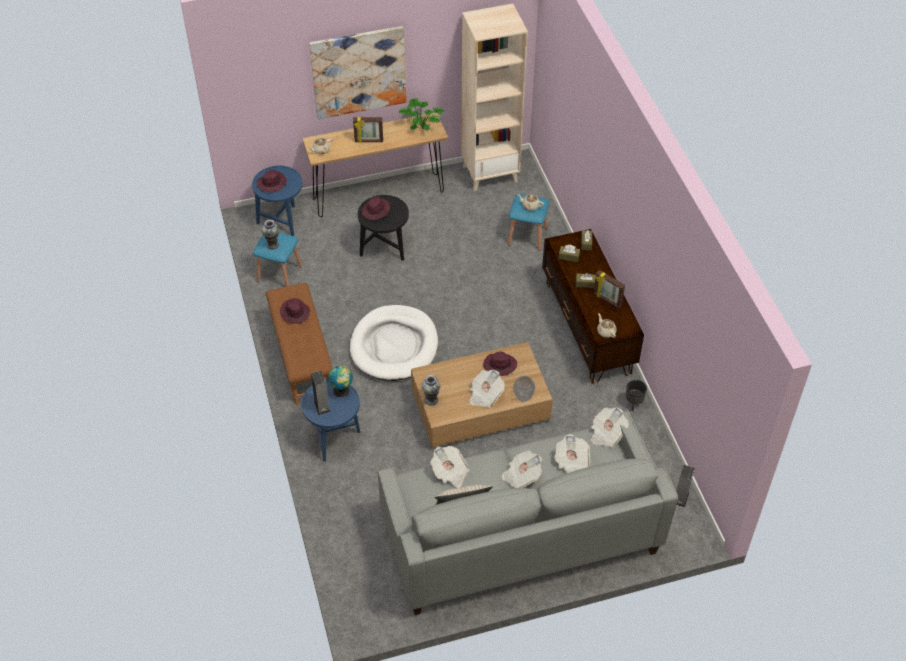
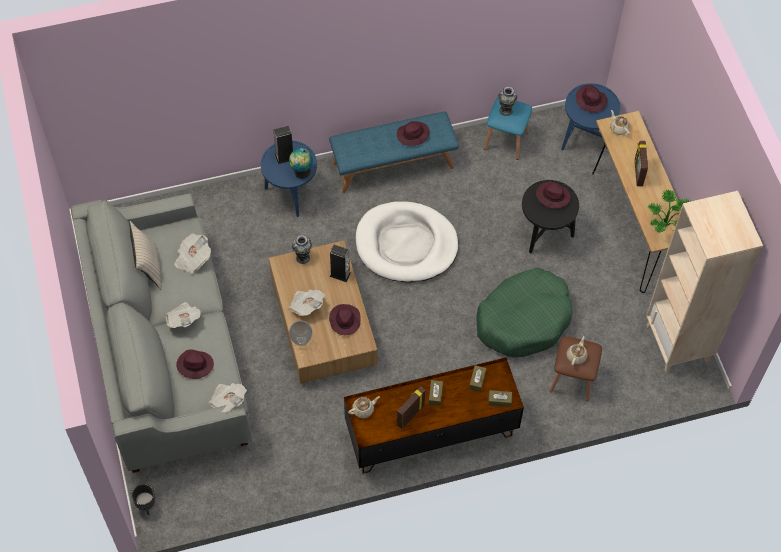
camera: 90 degrees right, 10 degrees up
(301, 357) = (393, 164): brown bench -> blue bench
(358, 72) = (681, 122): picture -> none
(471, 265) = (523, 319): none -> green dog bed
(527, 236) = (572, 379): blue stool -> brown stool
(572, 463) = (194, 365): newspaper -> purple hat
(633, 404) = (320, 471): black planter -> black planter (146, 505)
(680, 498) = (196, 504): speaker -> speaker (340, 274)

